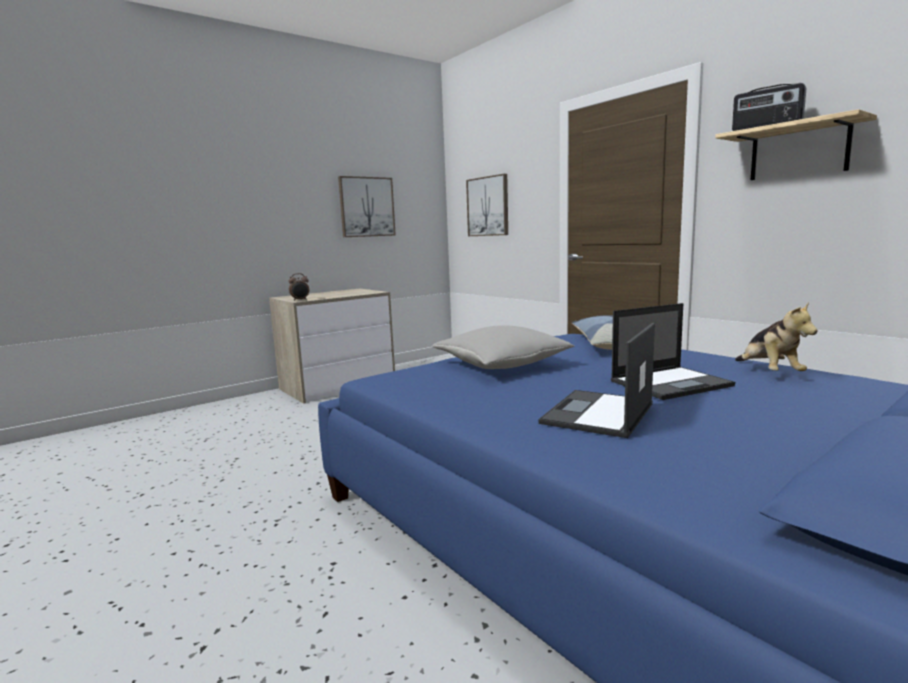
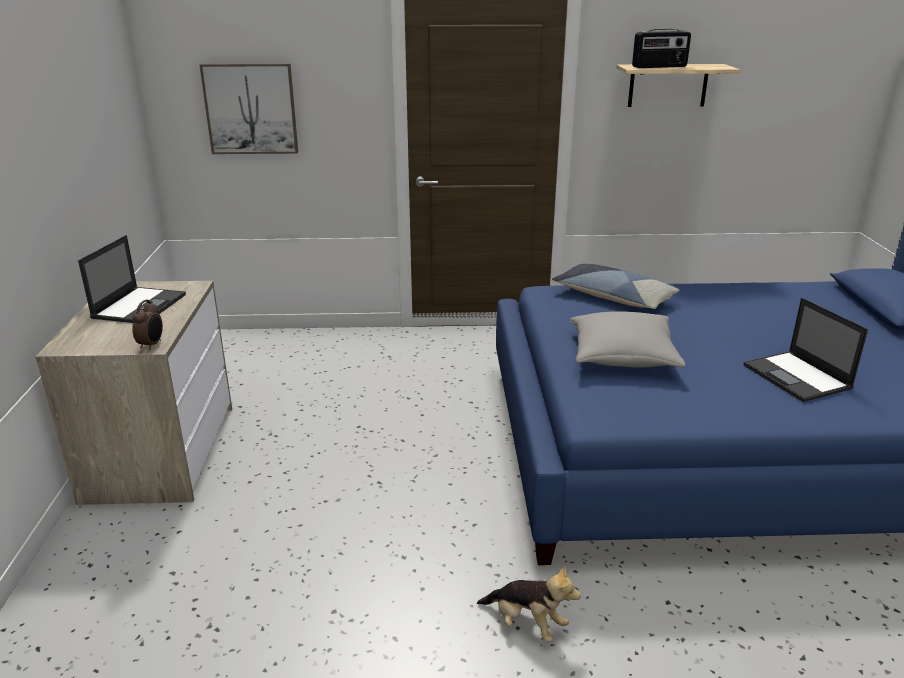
camera: 55 degrees left, 15 degrees up
(367, 207) = (82, 134): picture -> none
(671, 383) = (751, 329): laptop -> laptop (140, 305)
(769, 372) = (753, 295): plush toy -> plush toy (526, 623)

